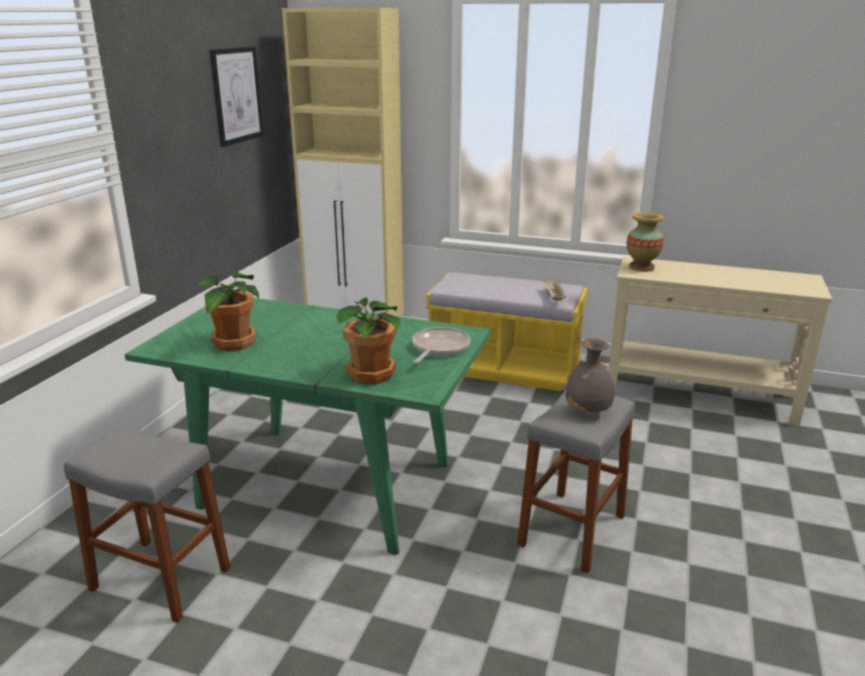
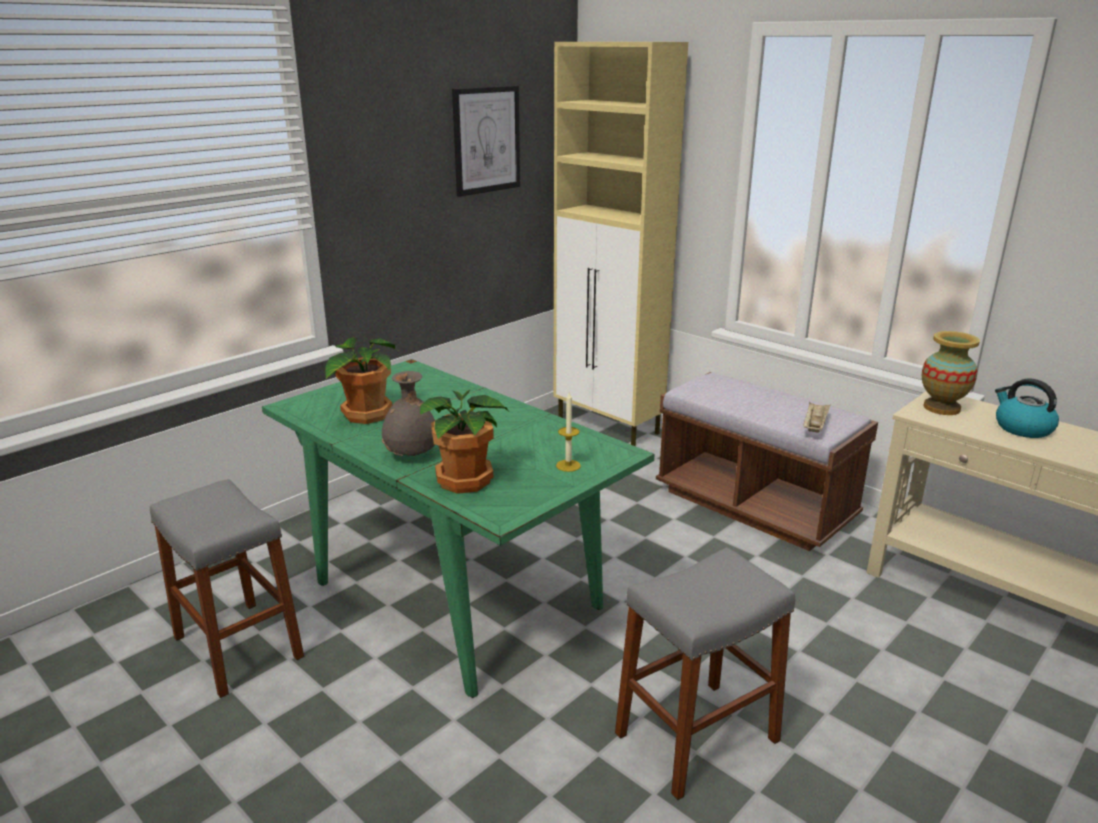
camera: 25 degrees right, 0 degrees up
(439, 348) = (568, 465): frying pan -> candle
(504, 369) = (754, 505): yellow bench -> brown bench
(588, 412) = (716, 590): grey vase -> grey vase (411, 455)
(696, 272) = (1022, 428): none -> kettle

